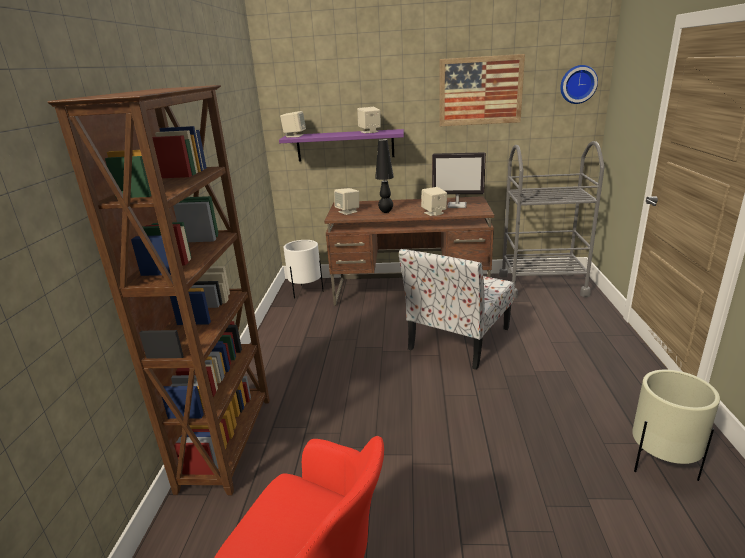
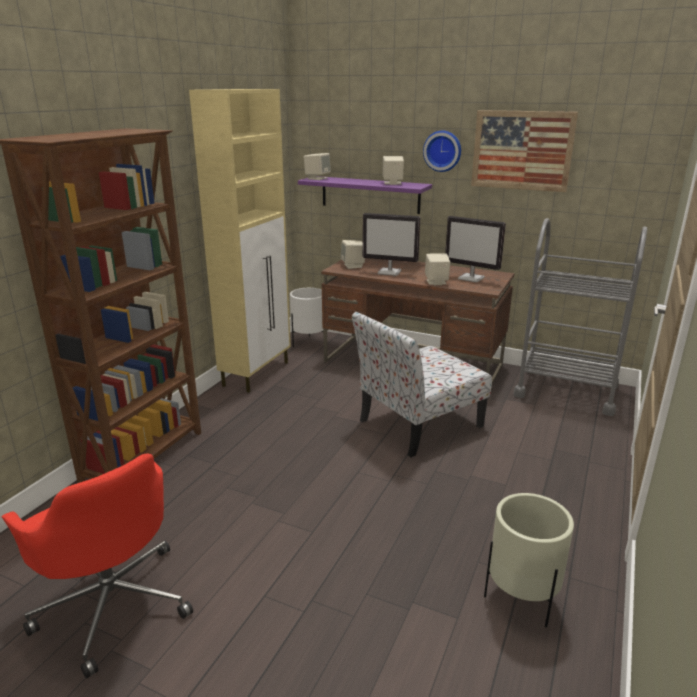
camera: 20 degrees right, 0 degrees up
(279, 330) = (257, 373): none -> beige cabinet
(386, 212) = (390, 272): black table lamp -> monitor
(577, 84) = (643, 154): wall clock -> wall clock (442, 151)

